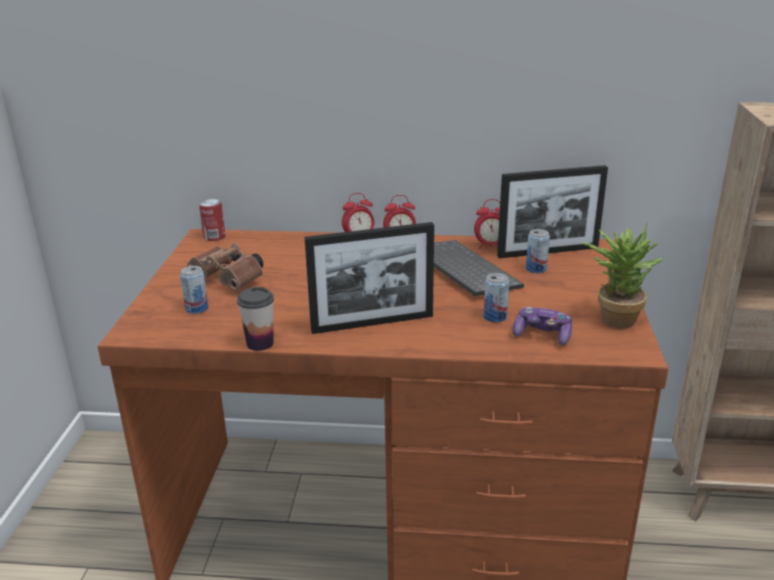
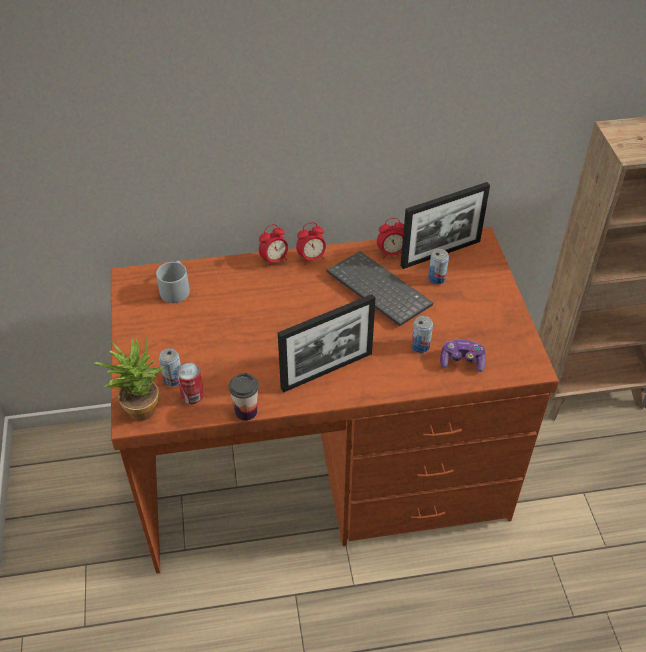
camera: 15 degrees left, 20 degrees up
(214, 237) = (140, 277): can -> can (192, 395)
(230, 280) = (184, 337): brown binoculars -> none
(244, 247) = (175, 288): none -> grey mug
(614, 317) = (510, 330): potted plant -> potted plant (139, 405)

